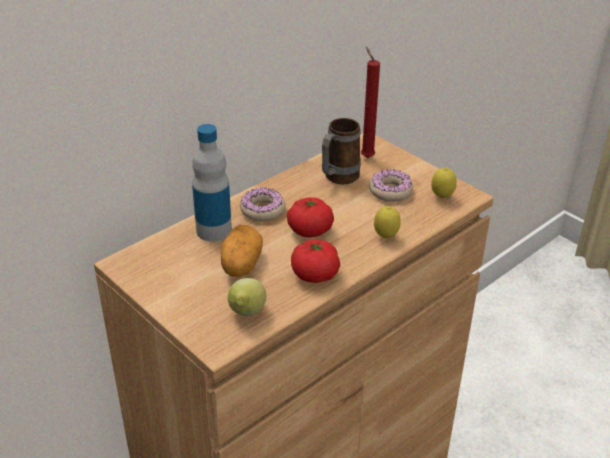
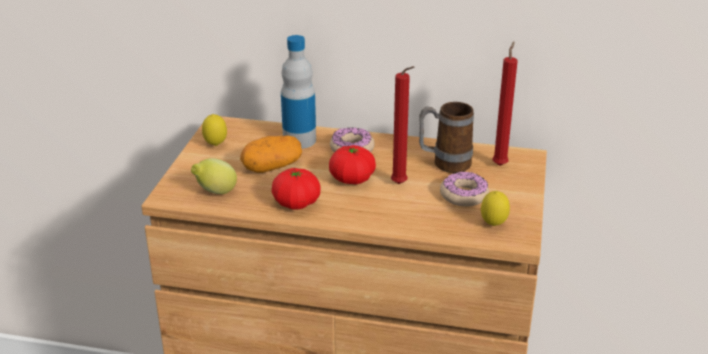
camera: 55 degrees right, 5 degrees down
(345, 212) = (401, 185): none -> red candle
(385, 237) = (390, 217): lemon -> lemon (215, 145)

